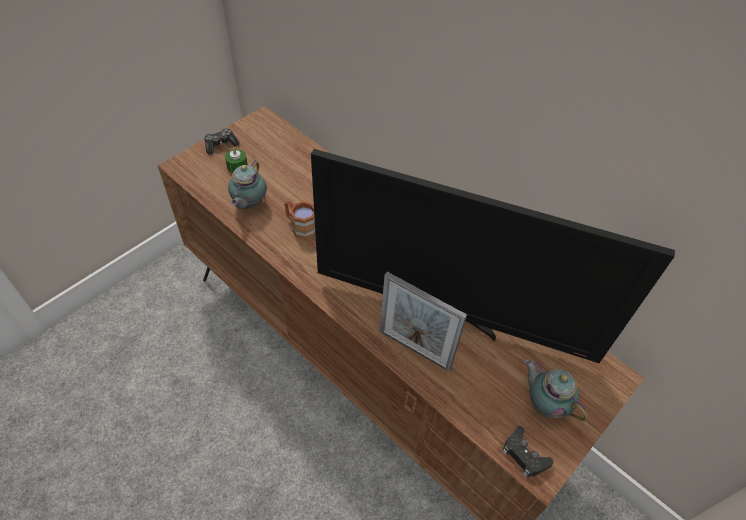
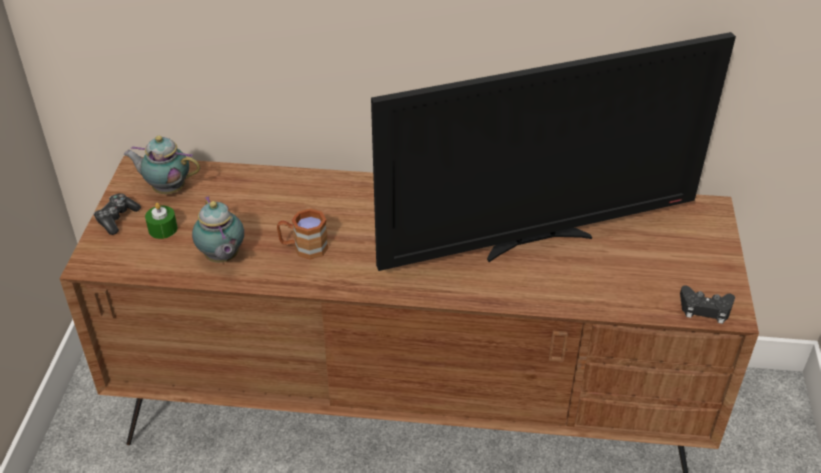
camera: 35 degrees left, 10 degrees down
(414, 349) = (532, 286): picture frame -> none
(544, 404) = (680, 261): teapot -> teapot (167, 189)

